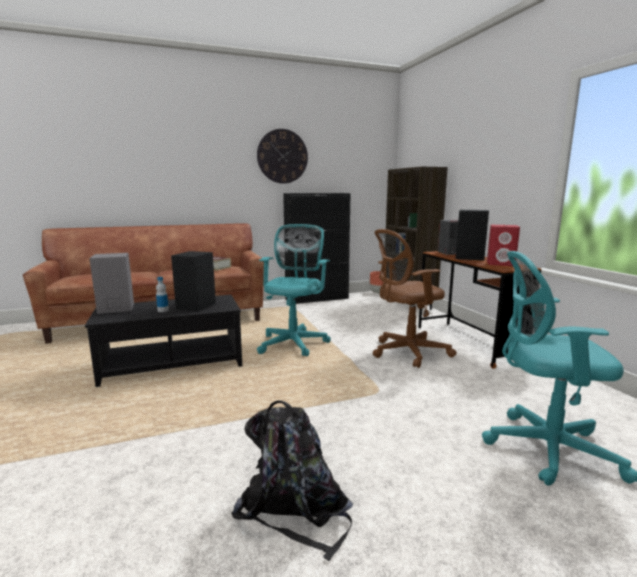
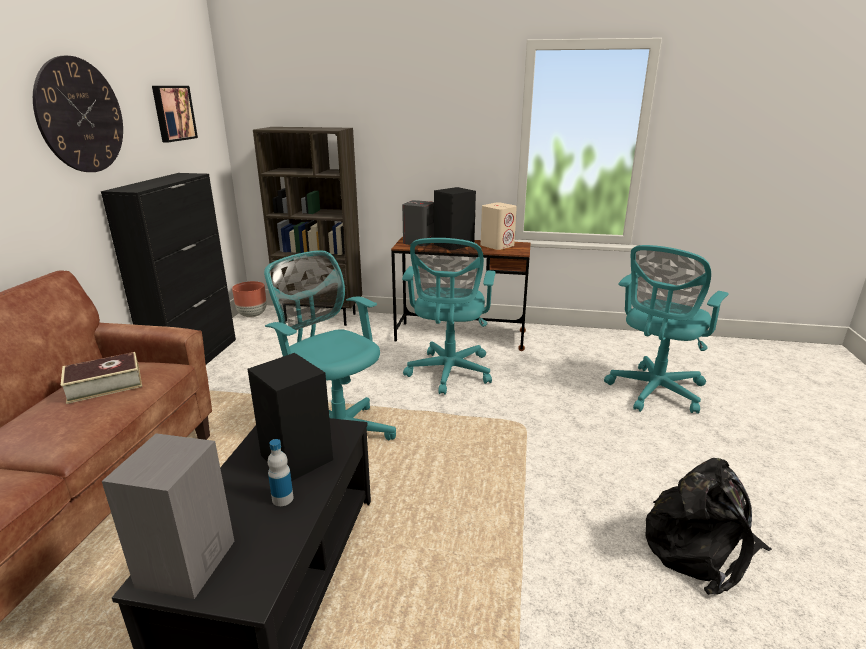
camera: 60 degrees left, 10 degrees up
(349, 160) = (173, 113): none -> picture
(406, 352) = (449, 373): brown office chair -> turquoise office chair
(501, 264) = (497, 245): red speaker -> beige speaker

